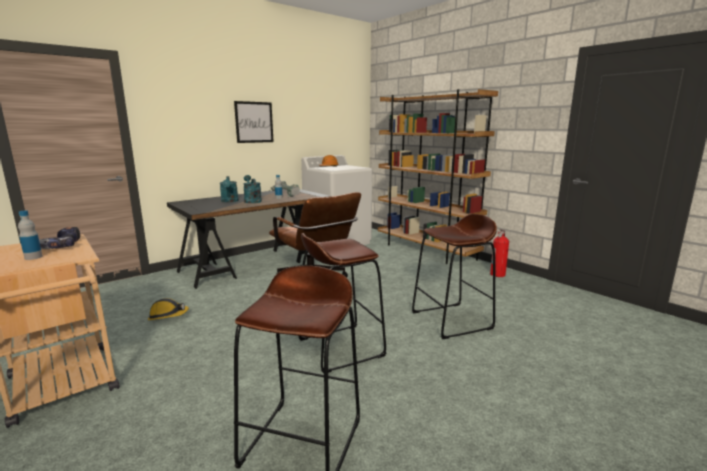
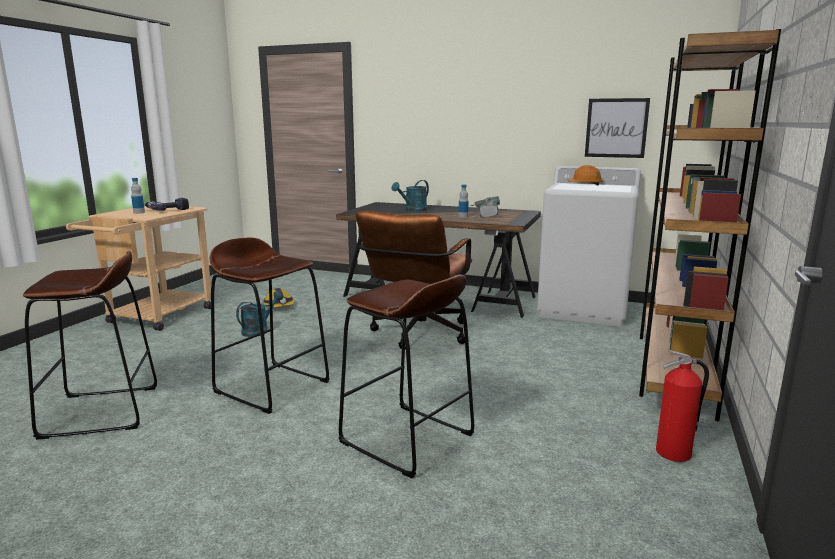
camera: 60 degrees right, 0 degrees up
(252, 201) = (429, 213): turquoise watering can -> turquoise watering can (259, 330)
(254, 122) = (489, 113): picture -> picture (616, 128)

